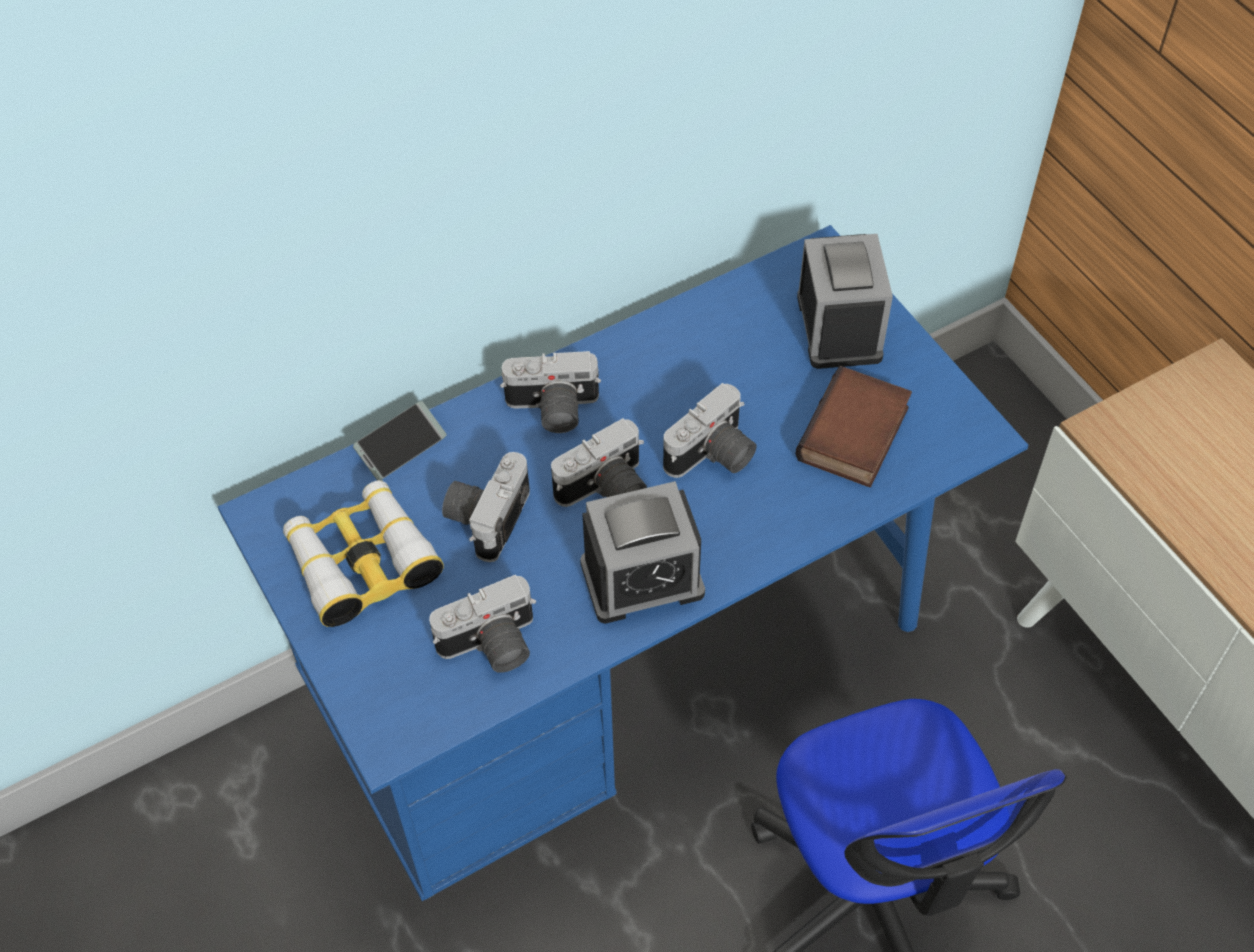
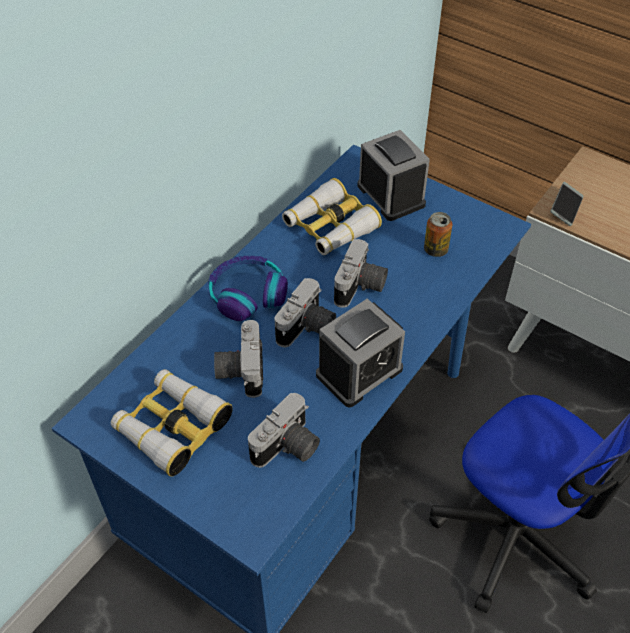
camera: 25 degrees left, 5 degrees down
(401, 446) = (161, 347): phone -> phone (565, 208)
(552, 410) = (247, 294): camera -> headphones
(721, 347) = (330, 227): none -> binoculars
(855, 436) = (435, 250): book -> can

